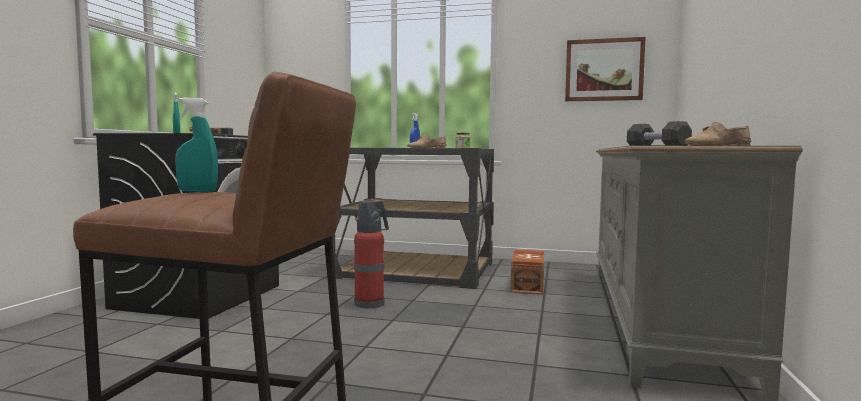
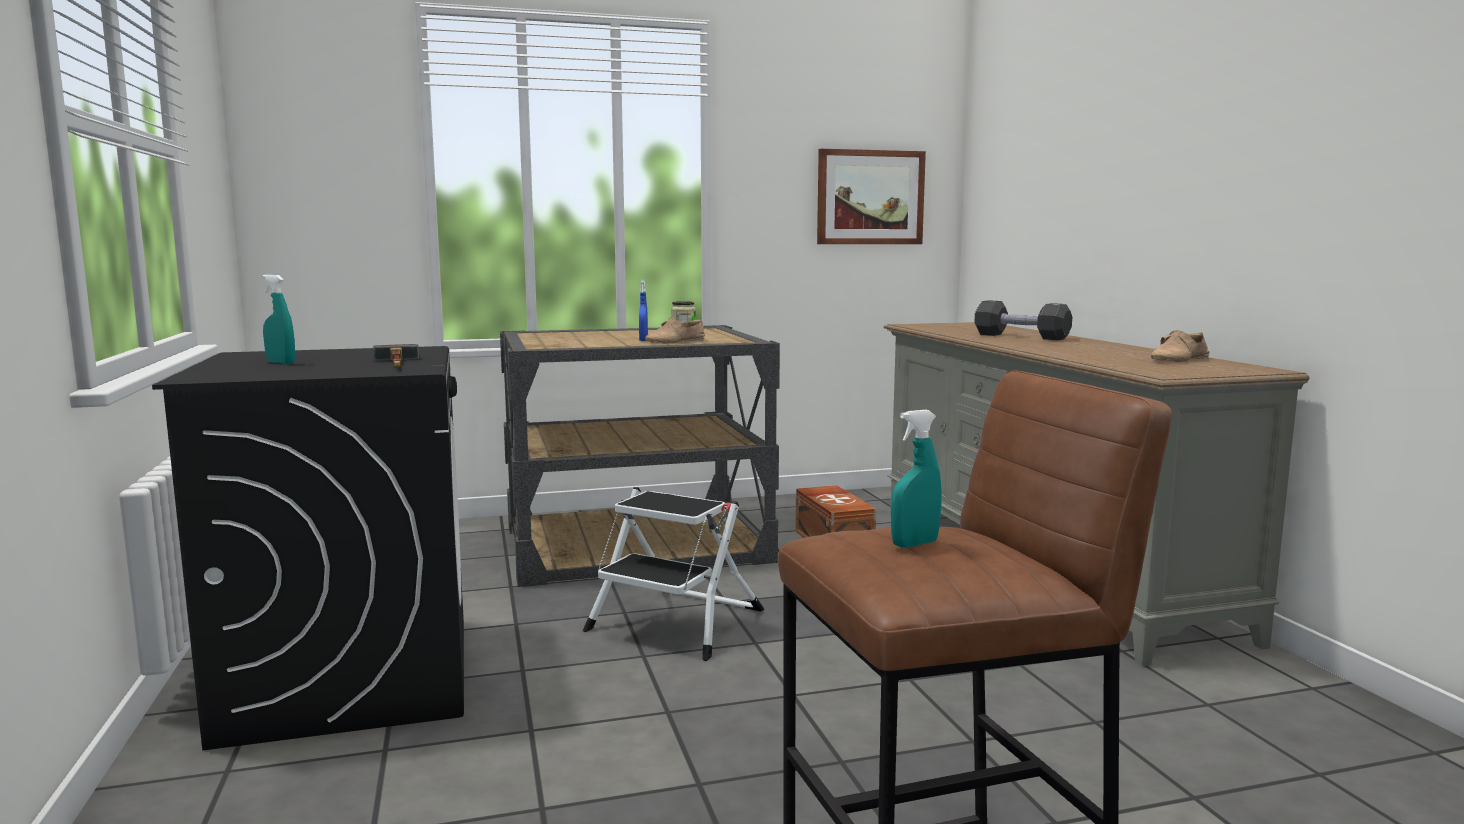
camera: 30 degrees left, 5 degrees up
(371, 304) = (677, 622): fire extinguisher -> step ladder

